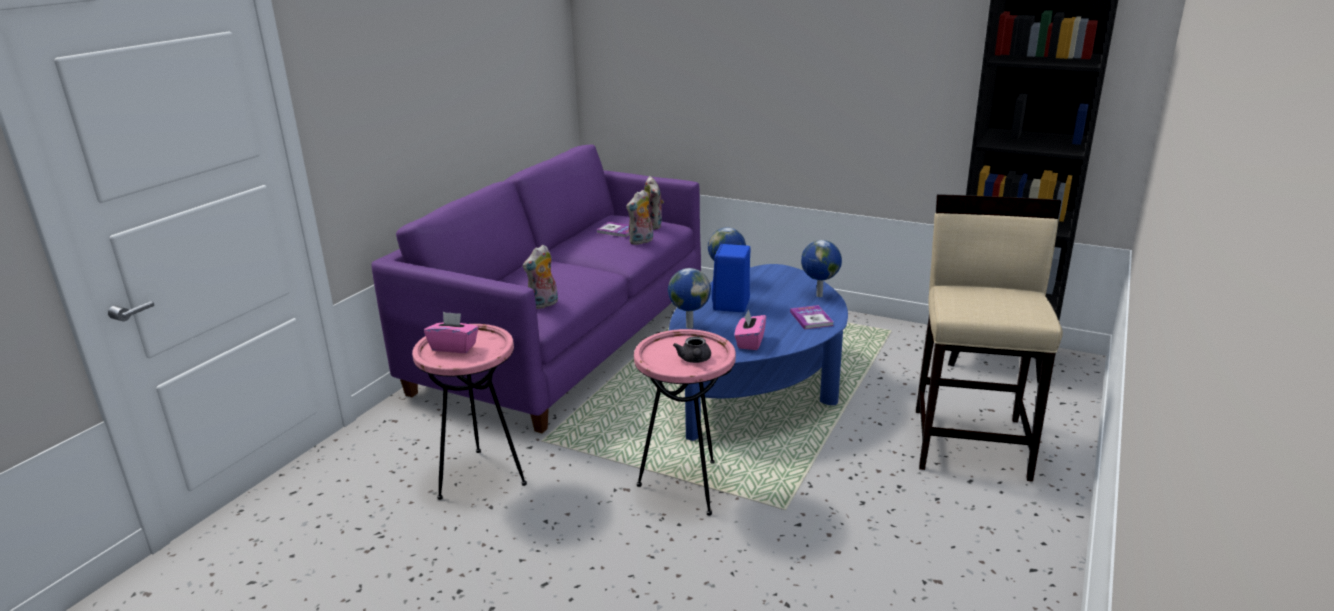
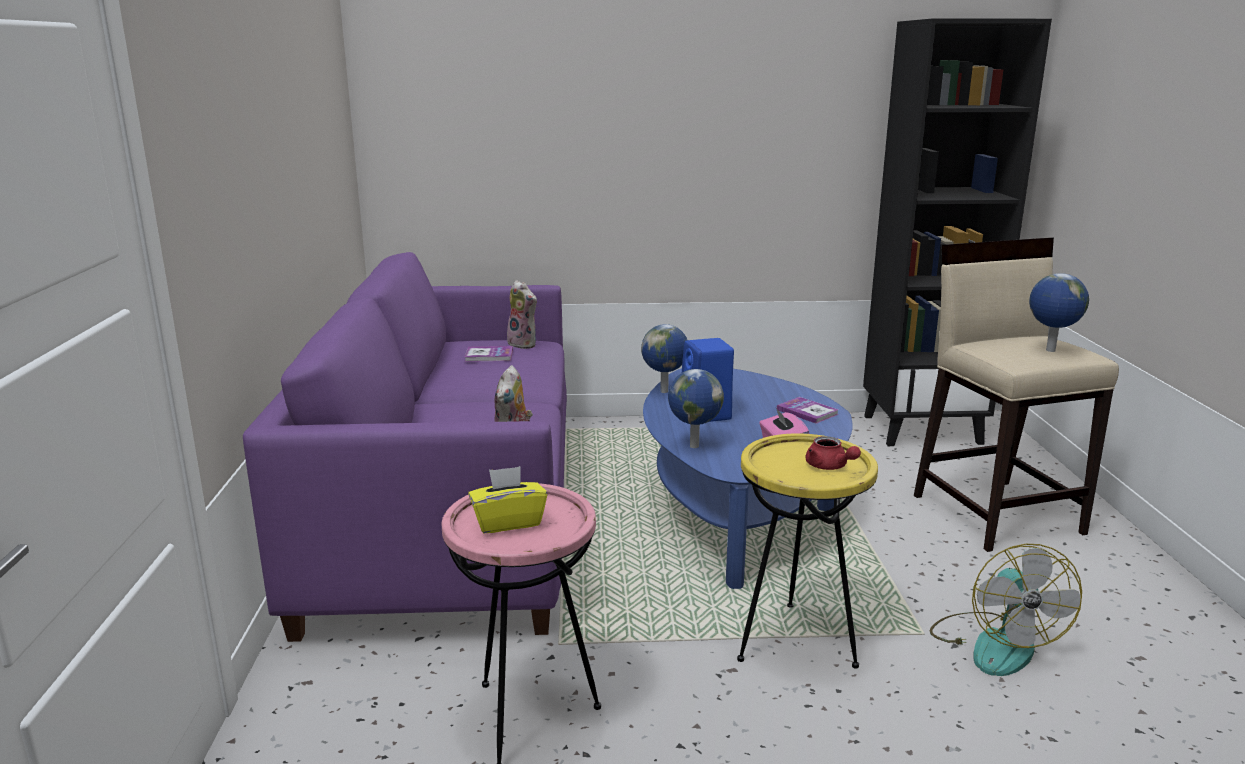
camera: 30 degrees left, 5 degrees down
(454, 347) = (508, 522): pink tissue box -> yellow tissue box
(641, 241) = (533, 362): plush toy -> none
(687, 486) = (795, 643): pink side table -> yellow side table
(694, 360) = (829, 467): grey teapot -> red teapot
(818, 295) = (780, 389): globe -> globe (1050, 350)
(831, 533) = (995, 643): none -> fan

